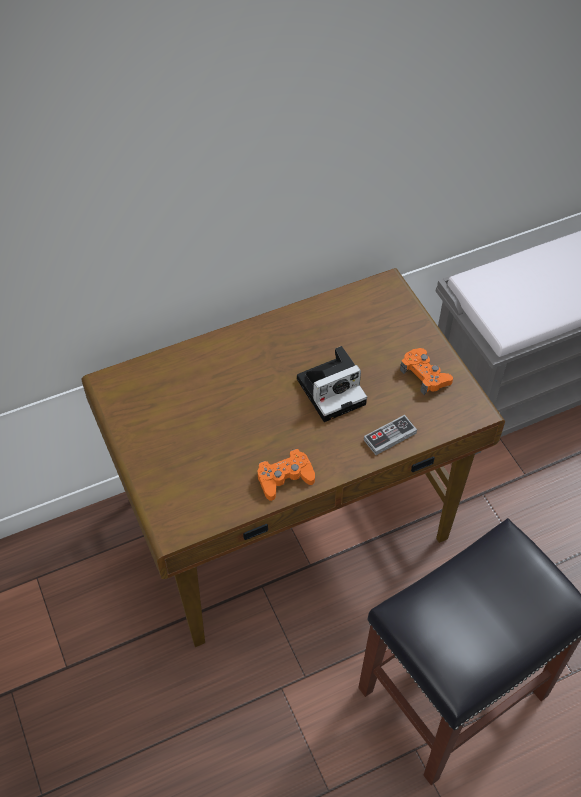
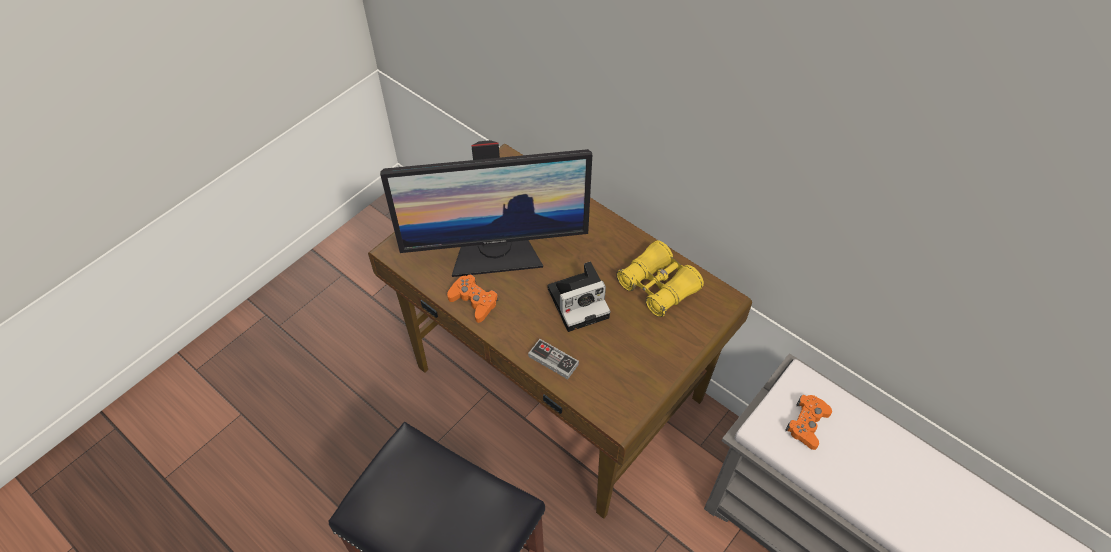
camera: 65 degrees right, 0 degrees up
(233, 437) = (495, 253): none -> monitor
(333, 390) = (580, 301): camera -> camera turned 60 degrees counterclockwise
(348, 325) = (658, 286): none -> yellow binoculars
(425, 375) = (636, 364): orange game controller -> orange game controller (807, 424)

